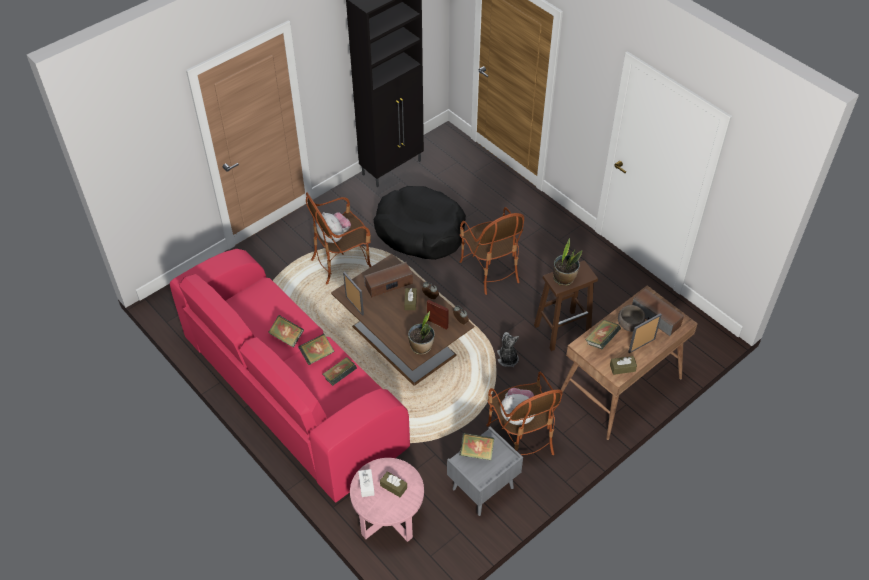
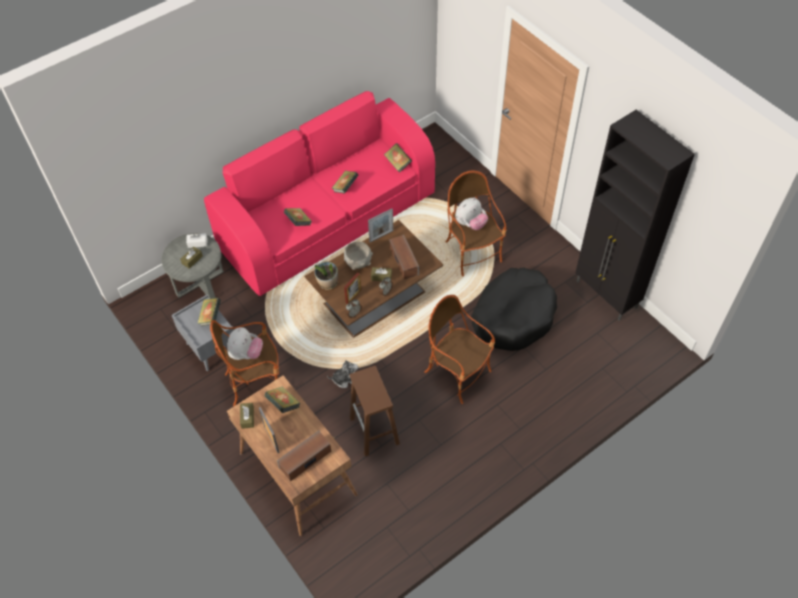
camera: 95 degrees right, 5 degrees up
(317, 355) = (323, 207): book -> book (398, 163)
(389, 517) = (200, 283): pink side table -> grey side table
(393, 322) = (358, 263): none -> grey bowl
(490, 270) = (457, 373): armchair -> armchair turned 60 degrees clockwise
(564, 278) = (368, 383): potted plant -> none
(629, 325) = (298, 432): brown bowl -> none

